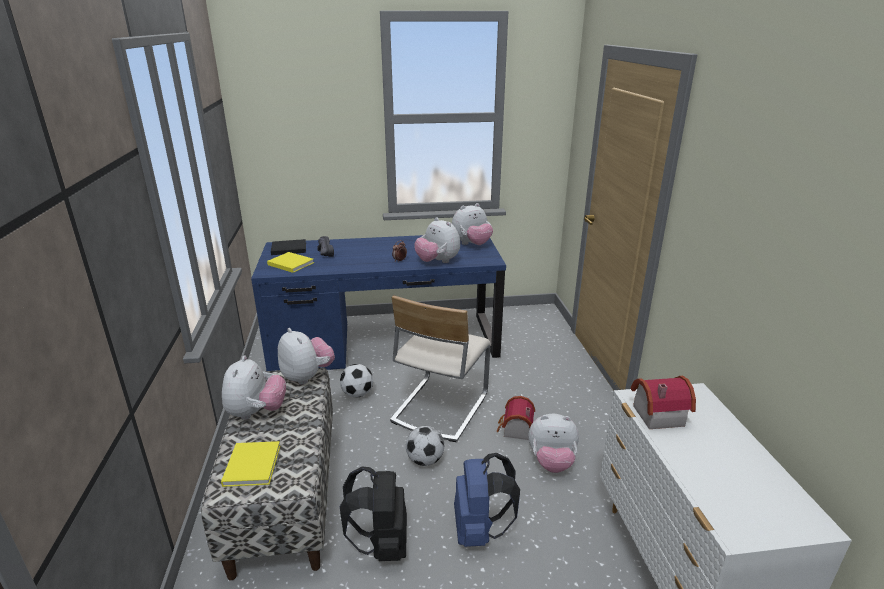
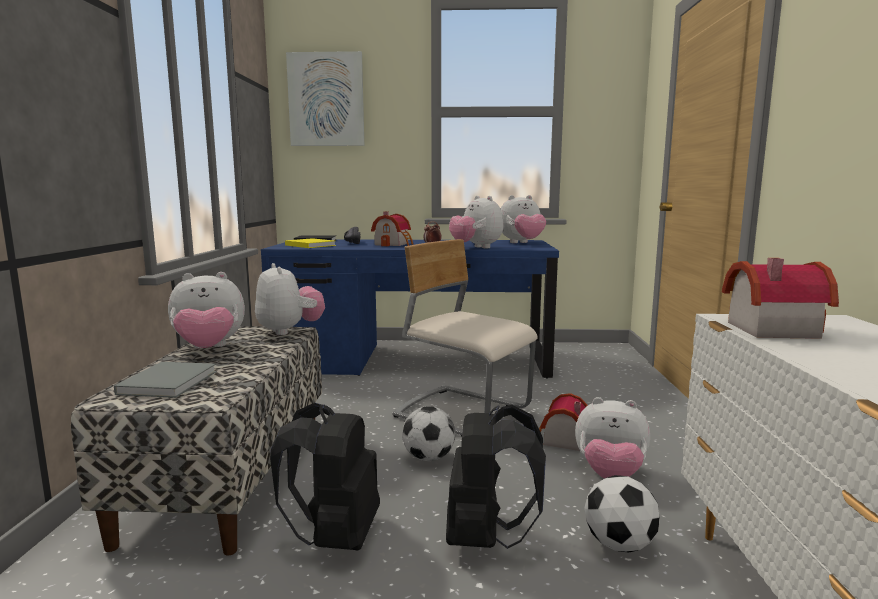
camera: 10 degrees right, 15 degrees down
(253, 464) = (170, 381): yellow book -> grey book
(256, 412) = (209, 349): plush toy -> plush toy turned 60 degrees clockwise
(282, 109) = (326, 100): none -> picture
(357, 394) = (365, 395): football -> football (619, 544)
(364, 255) = (394, 244): none -> toy house
(439, 407) = (463, 413): beige chair -> beige chair turned 90 degrees clockwise
(480, 530) = (487, 537): blue backpack -> black backpack

